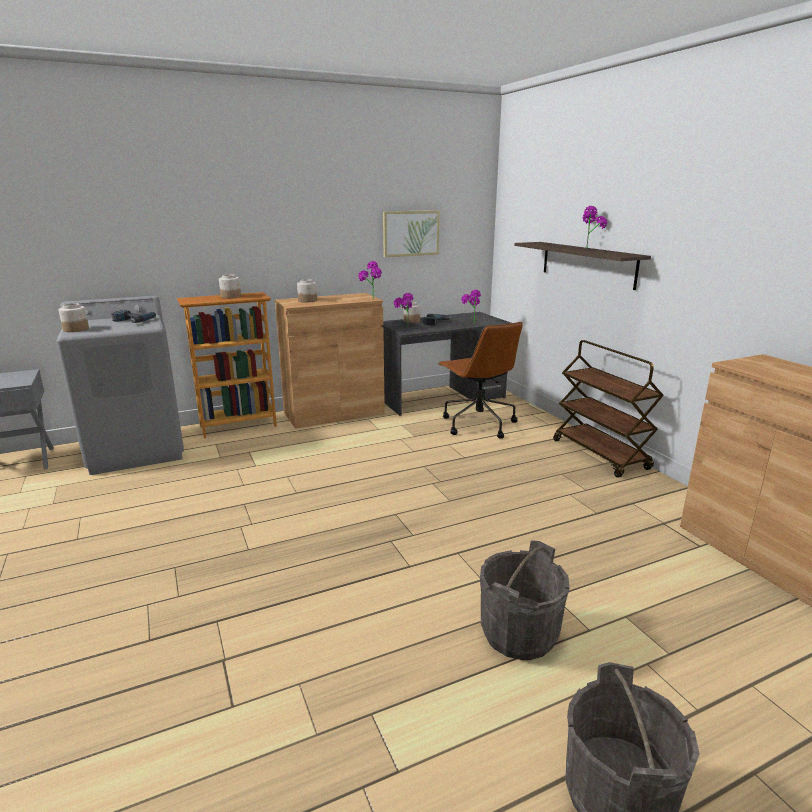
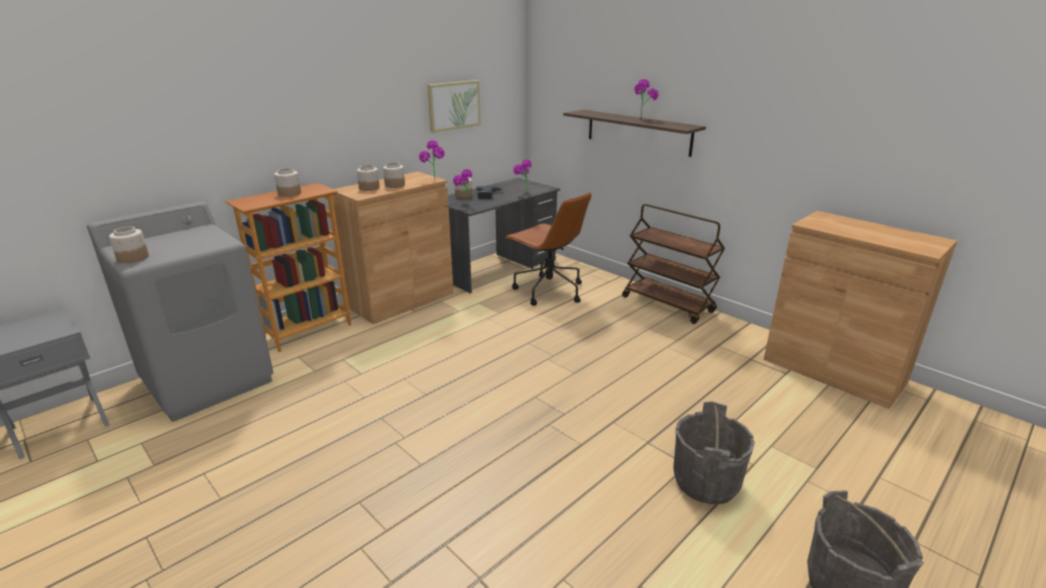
camera: 20 degrees left, 5 degrees up
(131, 321) = (191, 237): power drill -> none
(331, 300) = (394, 185): none -> jar

